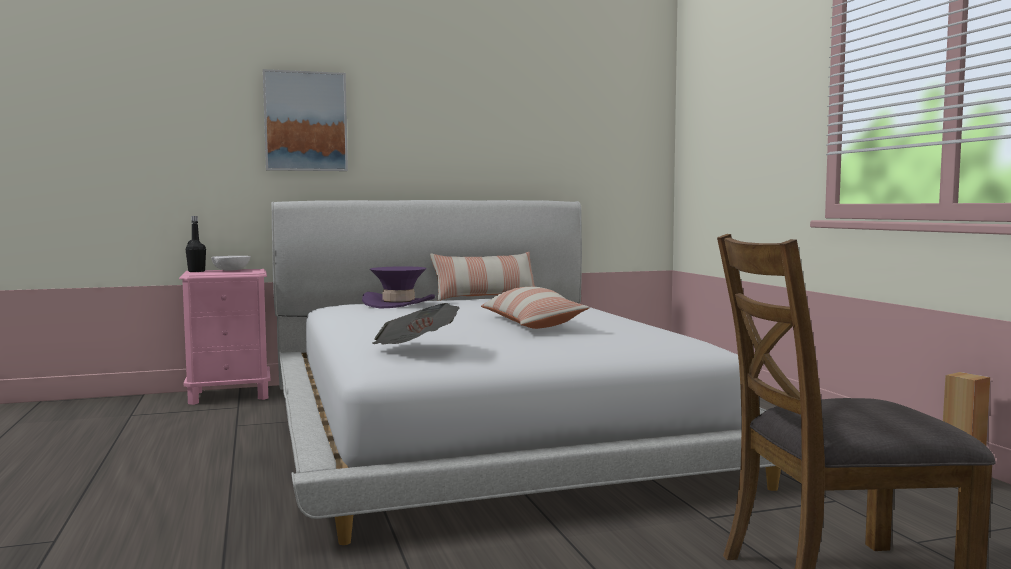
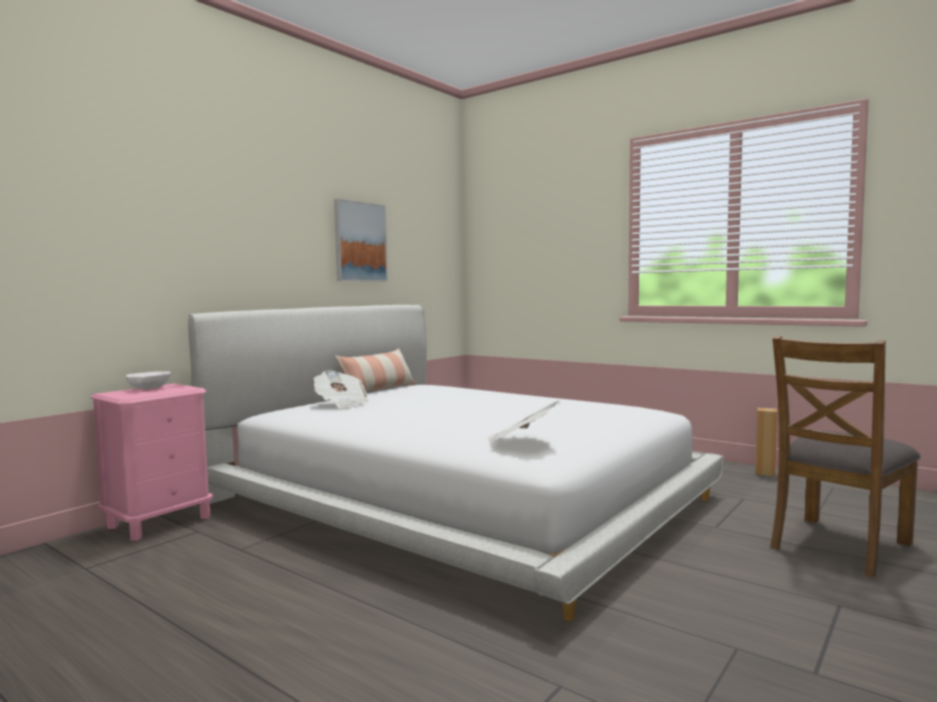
camera: 35 degrees left, 0 degrees up
(196, 271) = (115, 394): black bottle -> none
(305, 121) = (207, 232): picture -> picture (360, 242)
(398, 304) = (341, 404): purple hat -> newspaper
(530, 323) = (512, 408): pillow -> none

